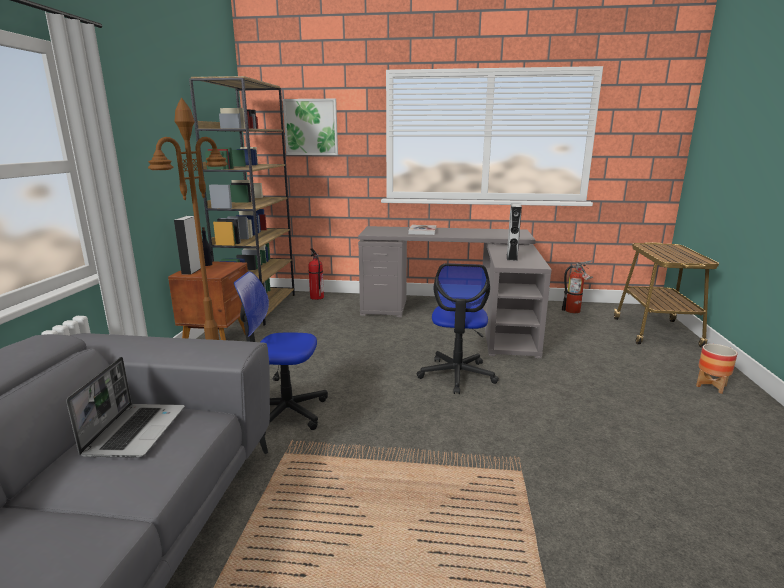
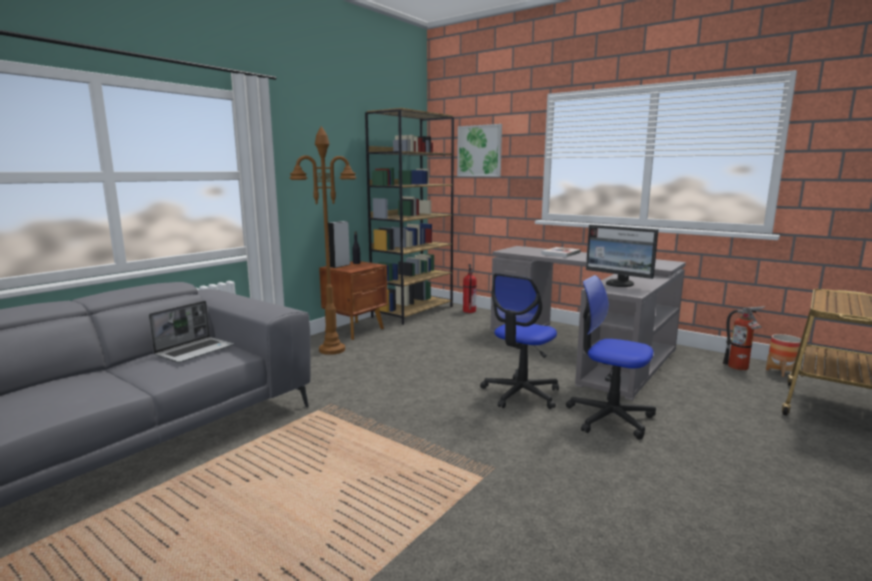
camera: 30 degrees right, 5 degrees down
(285, 412) = (348, 385): office chair -> office chair (609, 417)
(511, 257) = (619, 284): grey speaker -> monitor
(711, 386) = (833, 478): planter -> planter (781, 372)

